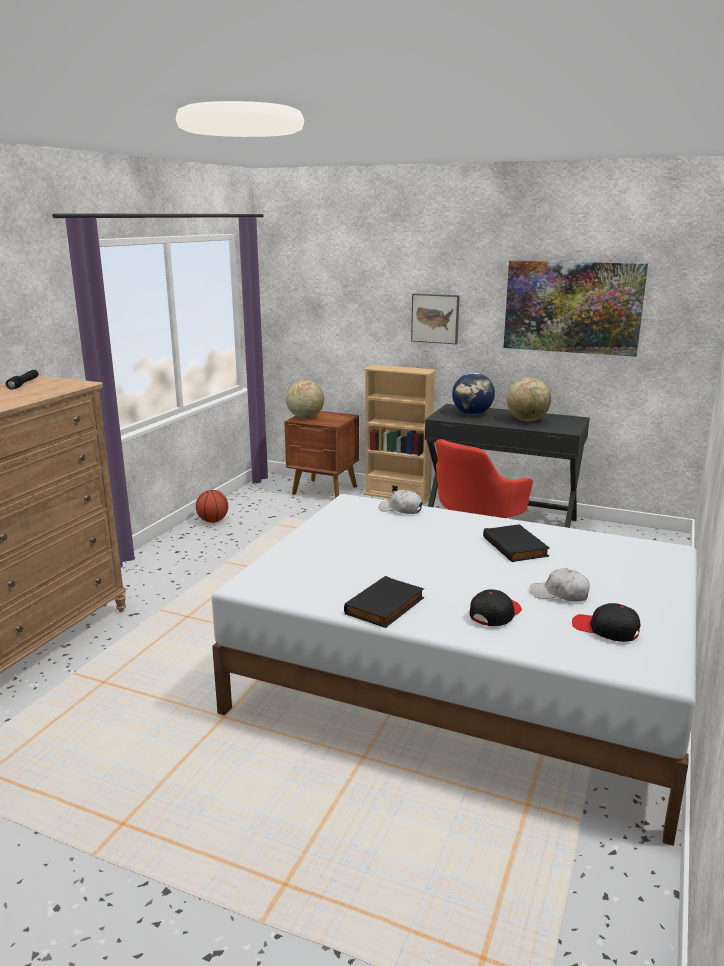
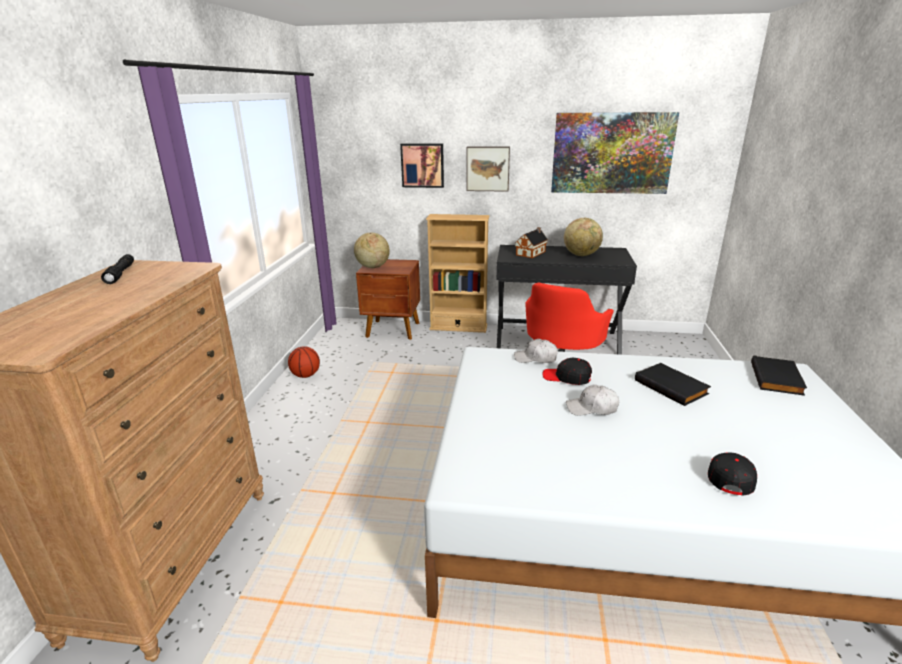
camera: 15 degrees left, 5 degrees up
(367, 311) = (422, 165): none -> picture
(386, 606) = (622, 487): black book -> black book (778, 379)
(472, 414) = (531, 253): globe -> toy house
(560, 594) = (760, 439): white cap -> white cap (592, 408)
(605, 630) = (840, 477): black cap -> black cap (567, 377)

